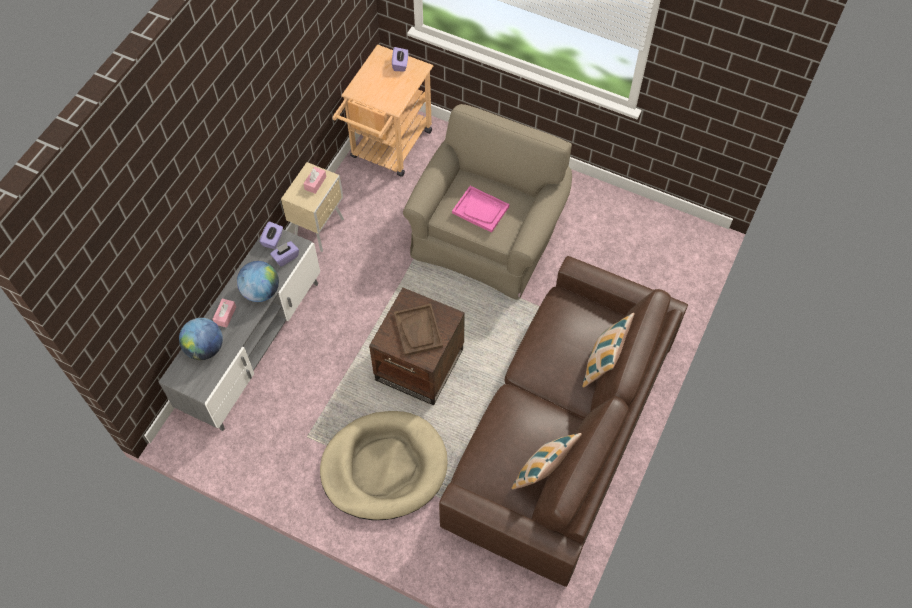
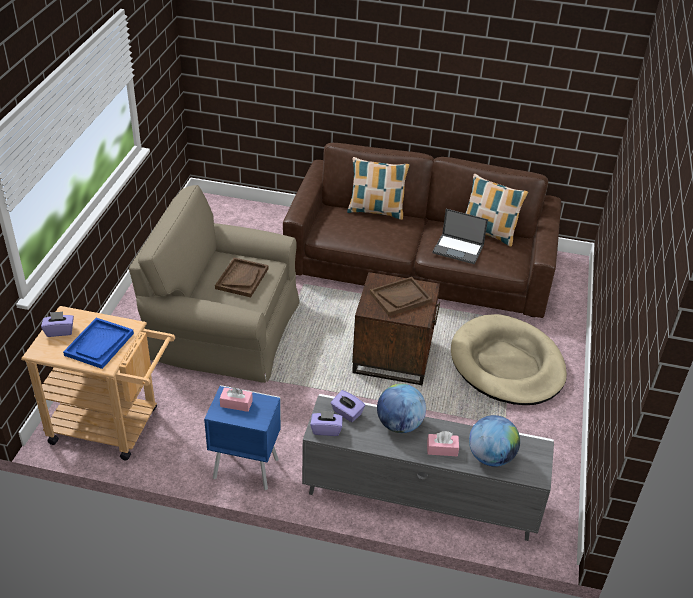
camera: 105 degrees left, 20 degrees down
(320, 229) = (244, 468): beige nightstand -> blue nightstand
(378, 87) = (99, 344): none -> blue tray
(480, 210) = (242, 278): pink tray -> brown tray
(510, 426) = (458, 249): none -> laptop

